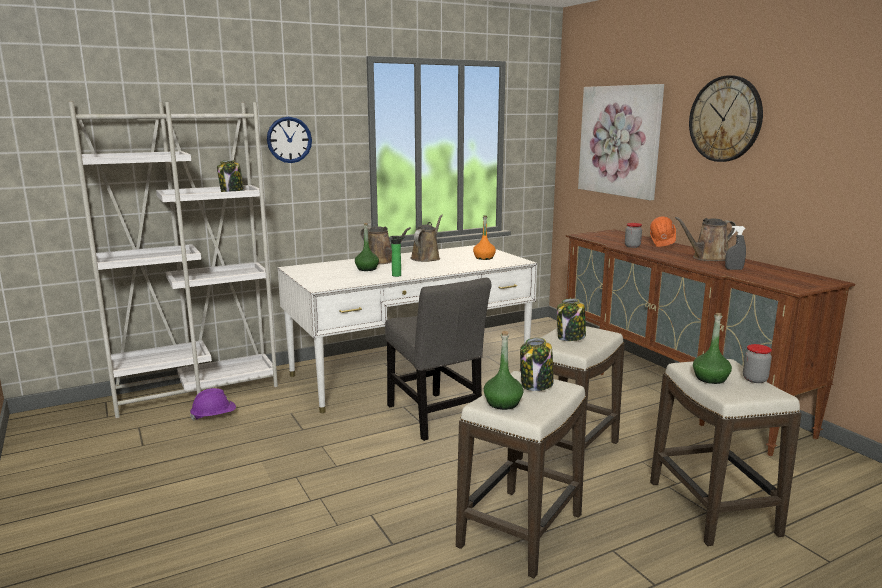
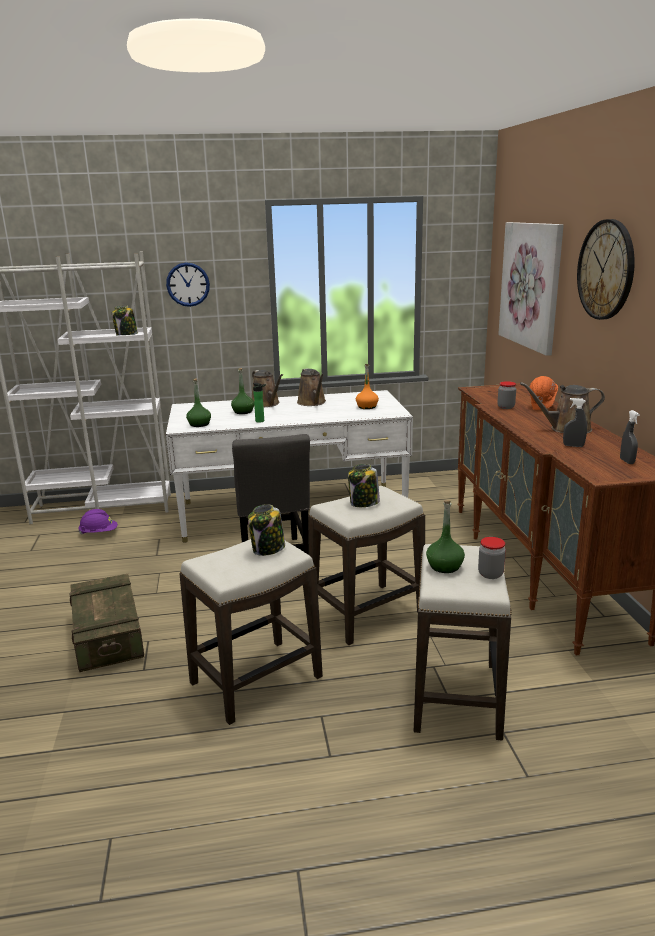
camera: 20 degrees right, 5 degrees up
(322, 519) = (108, 637): none -> crate
(426, 258) = (312, 403): brown watering can -> brown watering can turned 120 degrees clockwise
(503, 403) = (216, 563): green bottle -> green bottle (199, 424)
(792, 276) = (627, 461): none -> grey spray bottle

